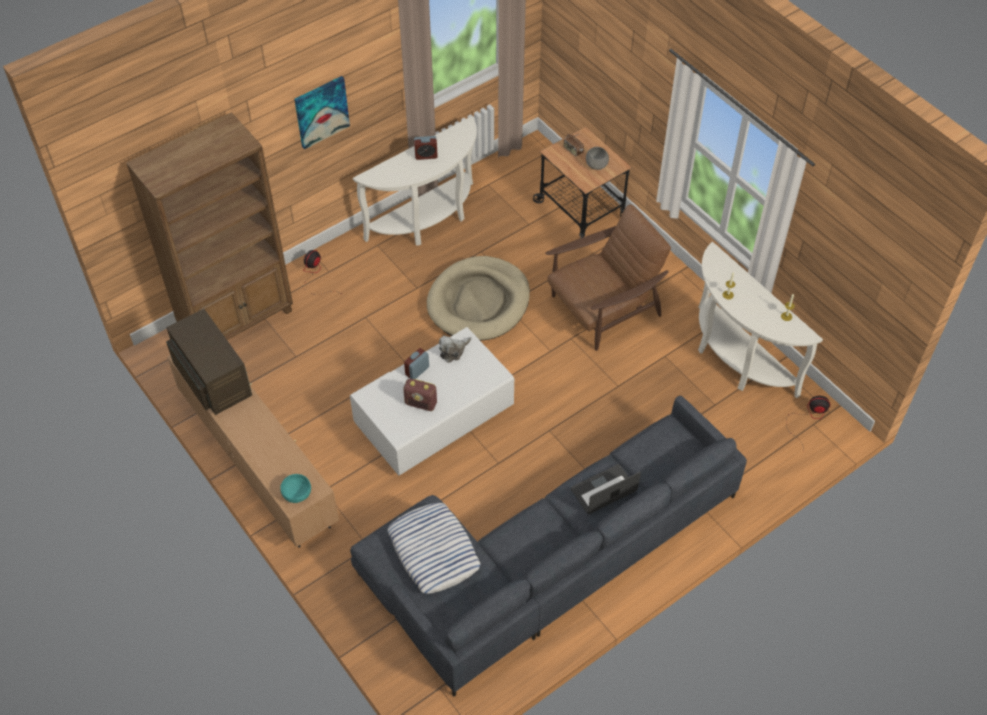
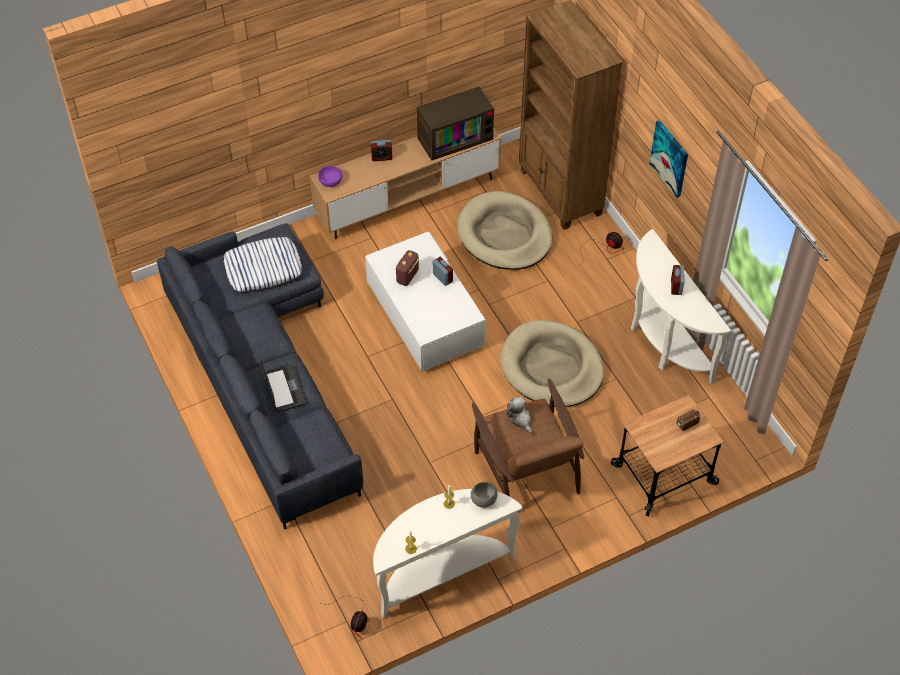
camera: 100 degrees right, 0 degrees up
(251, 446) = (381, 157): none -> alarm clock
(296, 493) = (330, 181): turquoise bowl -> purple bowl
(305, 362) = (504, 235): none -> beige dog bed
(453, 351) = (459, 305): plush toy -> plush toy (520, 419)
(596, 165) = (662, 441): grey bowl -> grey bowl (484, 500)

